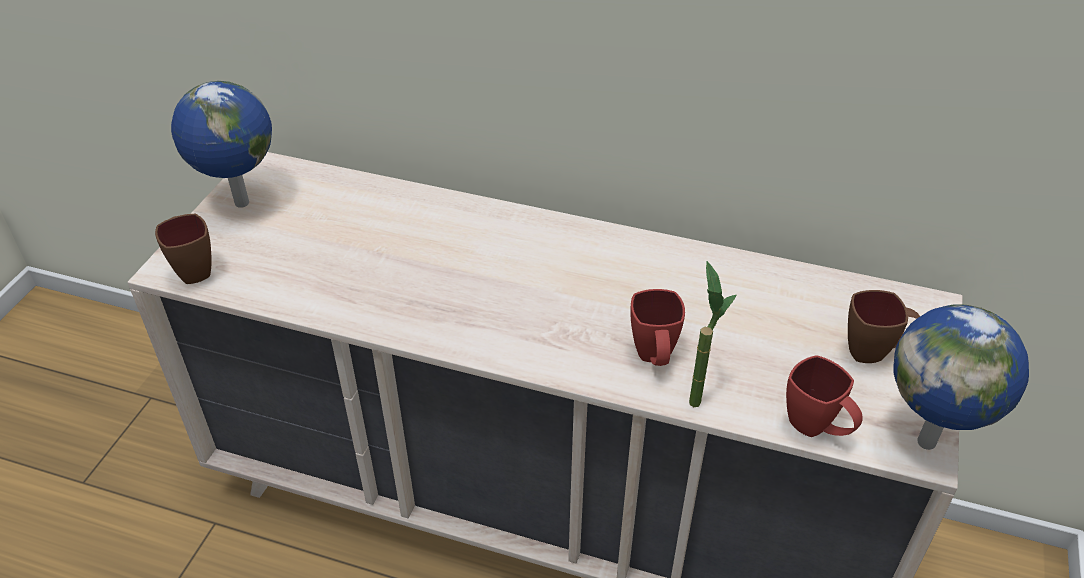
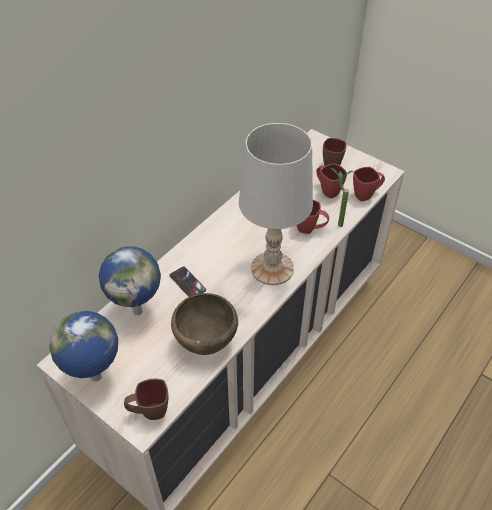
camera: 70 degrees left, 5 degrees up
(331, 290) = (205, 342): none -> brown bowl
(445, 238) = (187, 283): none -> phone
(526, 329) = (272, 268): none -> white table lamp
(783, 361) = (327, 190): none -> red mug
(929, 441) = (382, 168): globe -> globe (138, 310)

